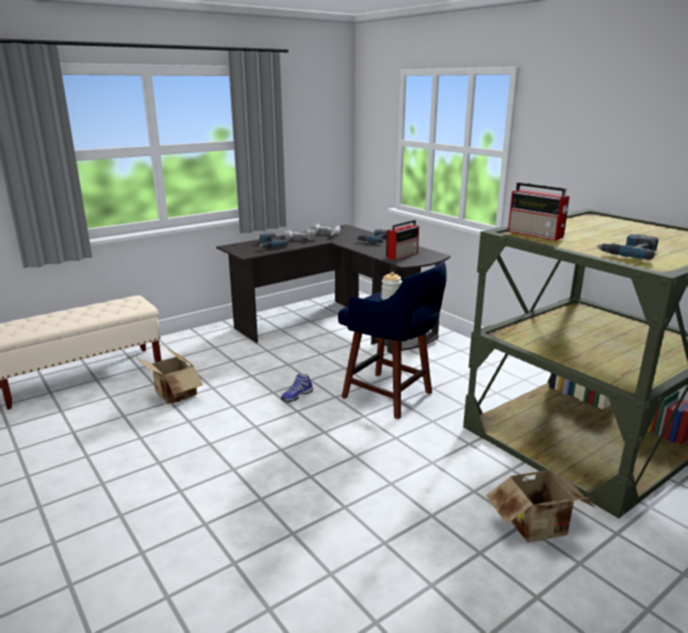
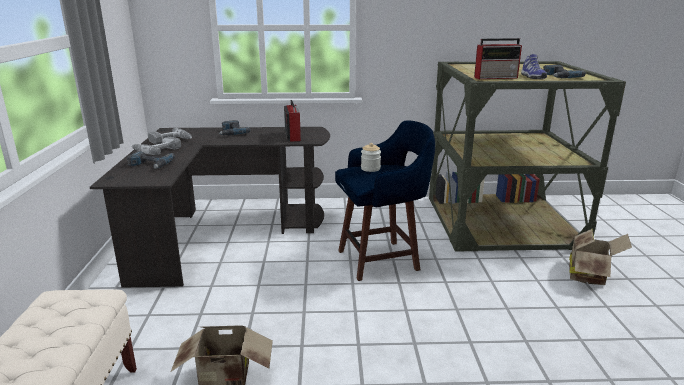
camera: 55 degrees left, 0 degrees up
(296, 396) = (327, 301): shoe -> shoe (532, 77)

